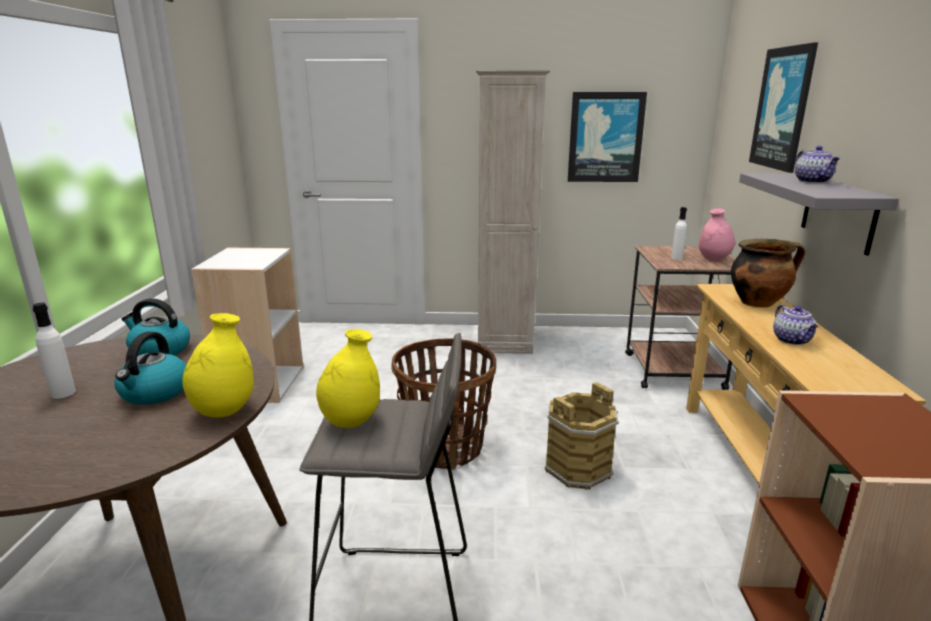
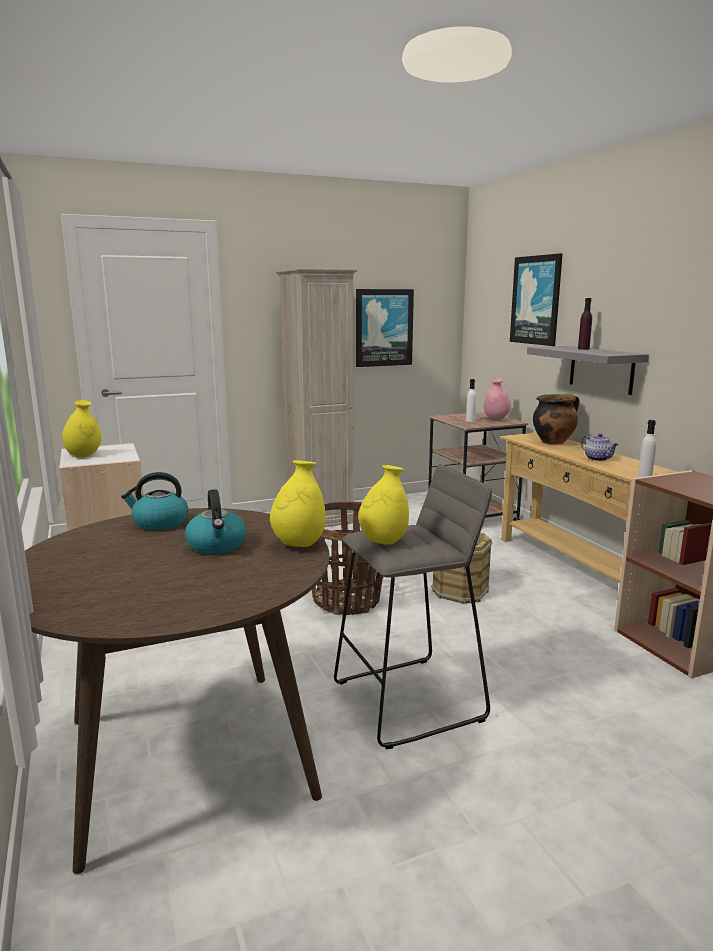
camera: 25 degrees left, 5 degrees down
(63, 393) = (130, 560): white bottle -> white bottle (644, 477)
(229, 257) = (84, 455): none -> yellow vase
(813, 181) = (583, 349): teapot -> purple bottle

